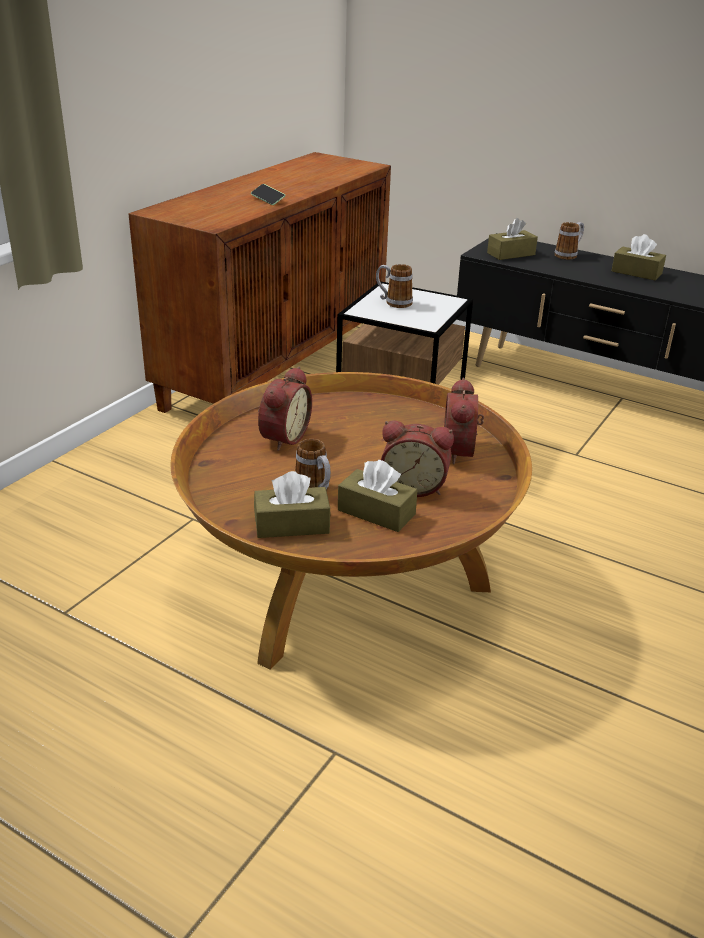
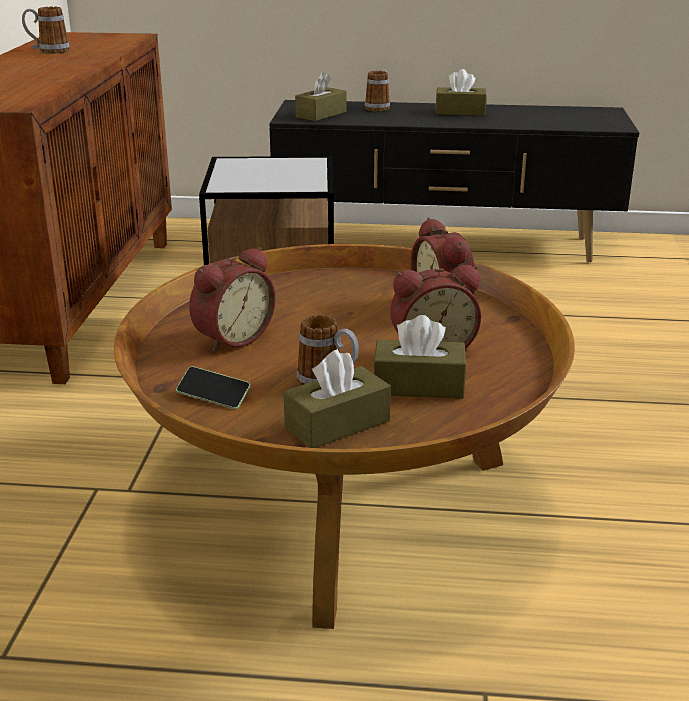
camera: 25 degrees left, 5 degrees down
(268, 200) = (54, 76): phone -> phone (213, 396)
(282, 437) = (231, 338): alarm clock -> alarm clock turned 45 degrees clockwise
(393, 302) = (251, 173): mug -> mug (48, 51)

